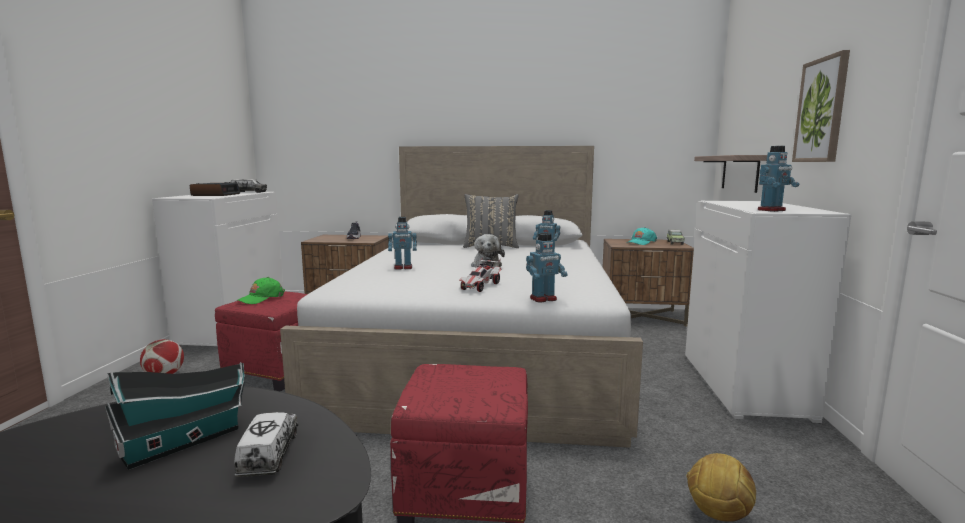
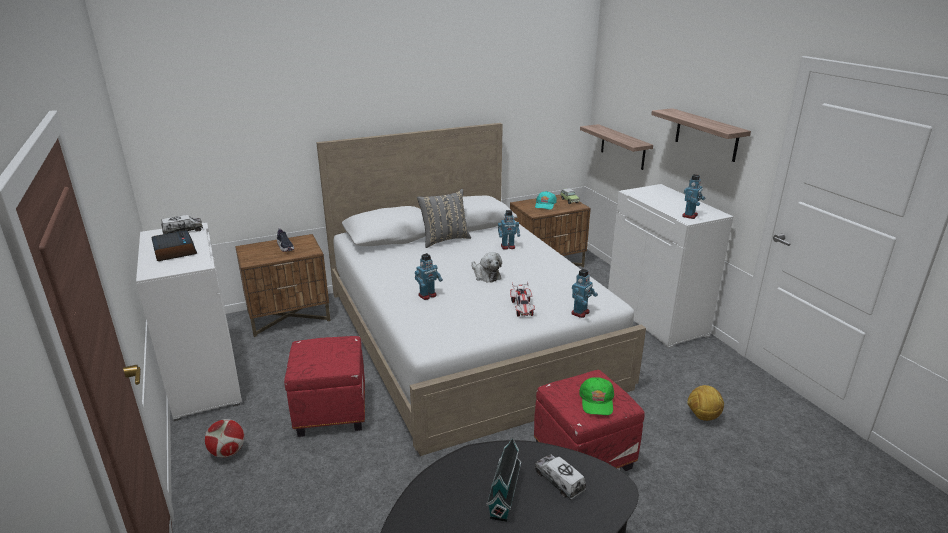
camera: 30 degrees left, 15 degrees up
(261, 298) = (314, 356): green cap -> green cap (597, 401)
(821, 110) = (706, 135): picture -> shelf

